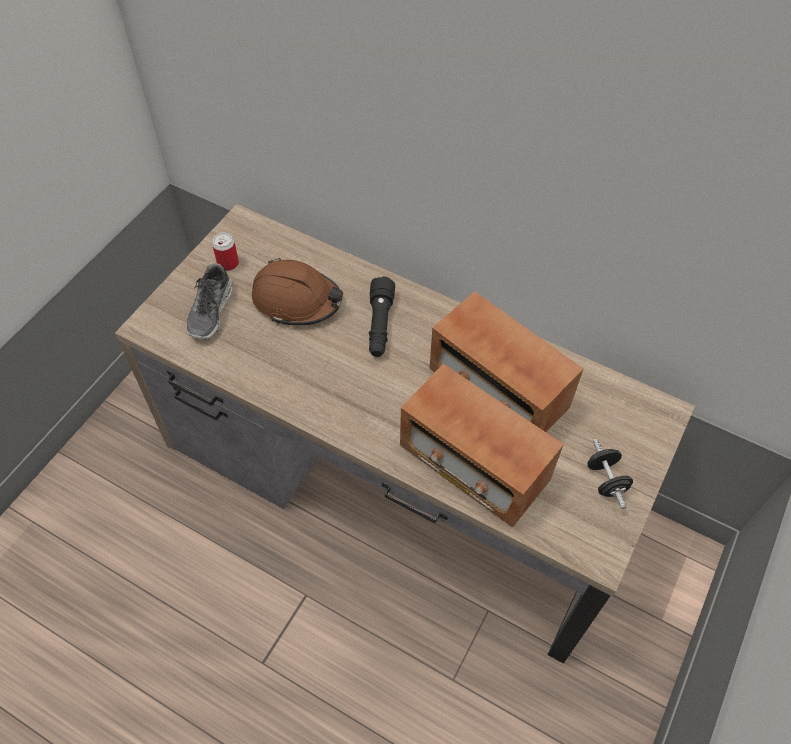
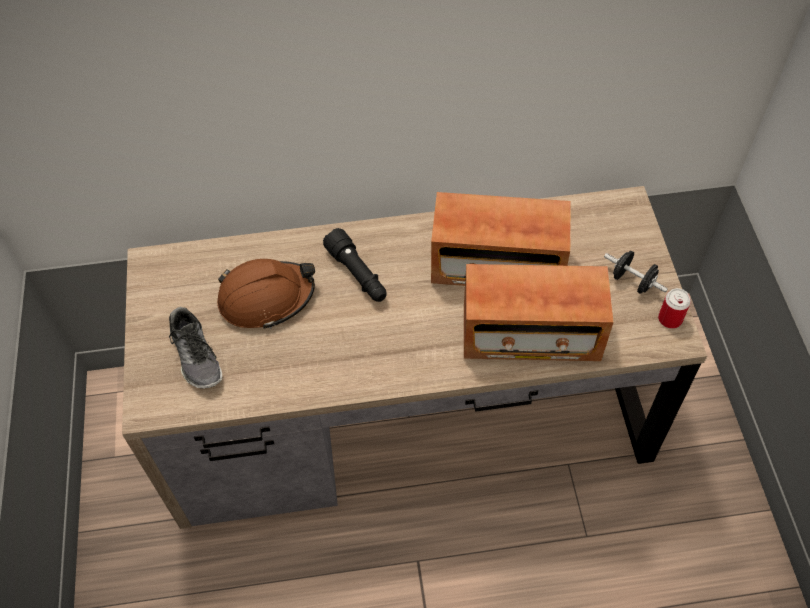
camera: 35 degrees left, 0 degrees up
(228, 263) = (172, 305): can -> can (670, 319)

